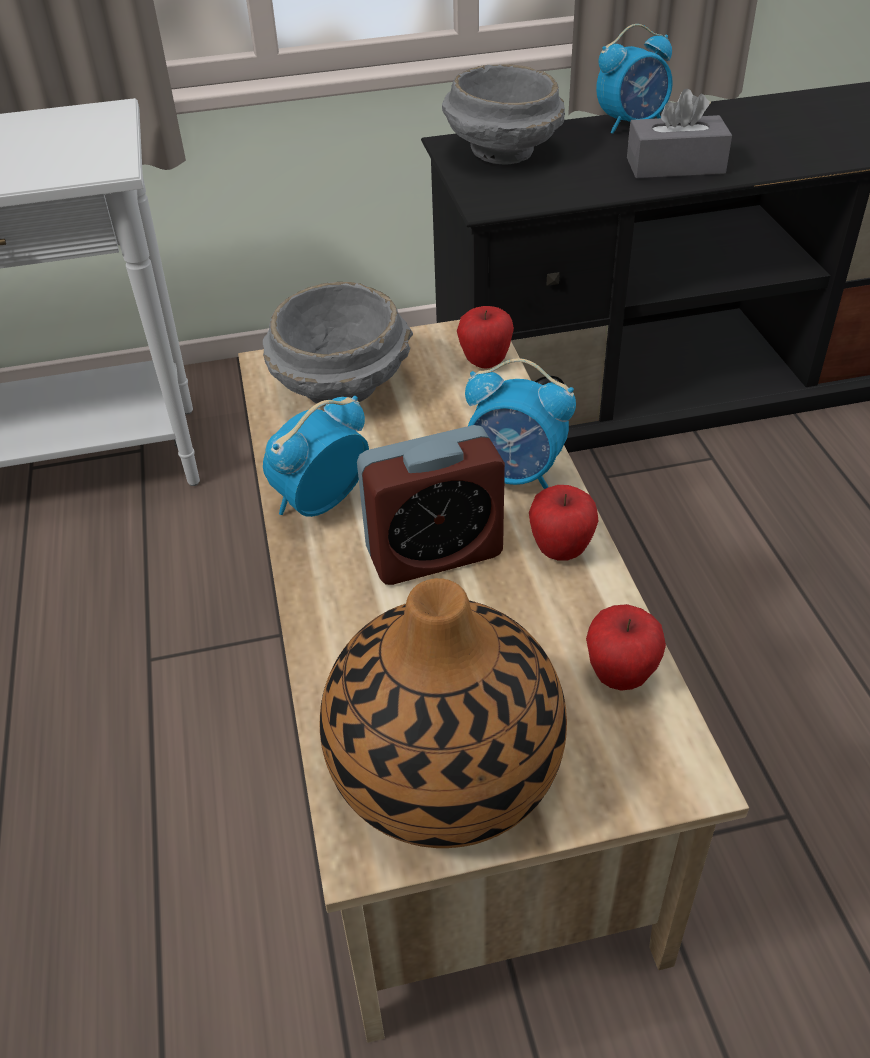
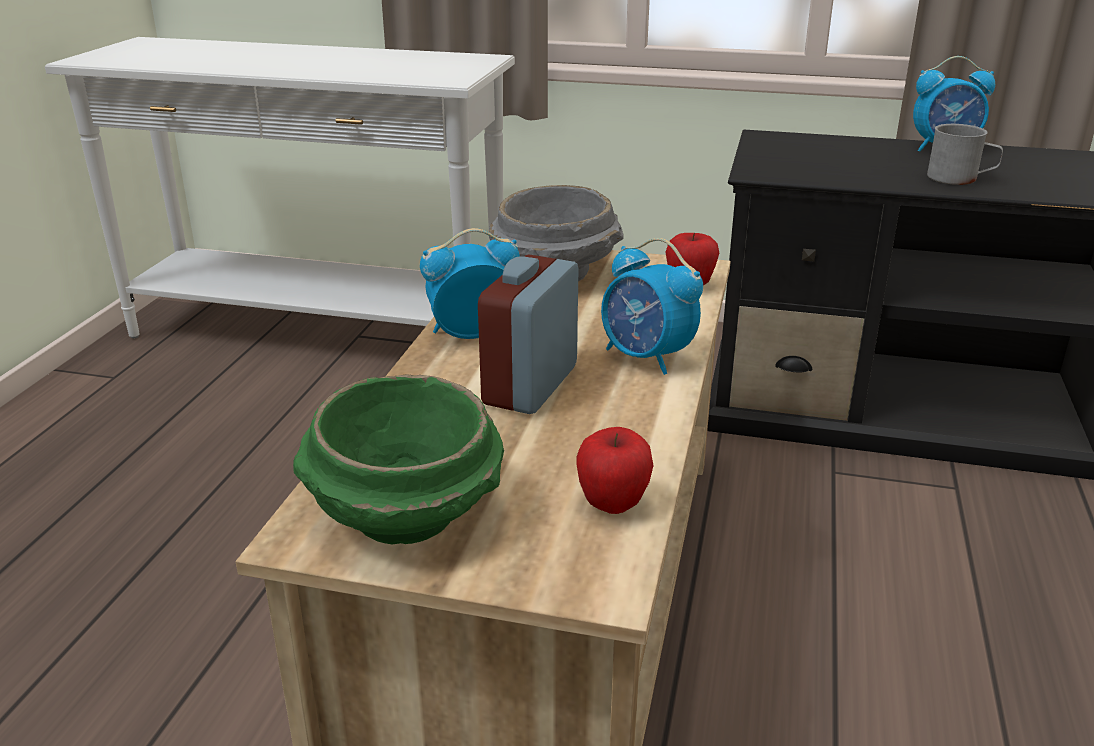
camera: 25 degrees right, 15 degrees down
(434, 552) = (530, 385): alarm clock -> alarm clock turned 105 degrees clockwise
(445, 767) = (407, 513): vase -> green bowl
(502, 152) = (804, 146): grey bowl -> none
(561, 550) = (639, 412): apple -> none
(675, 166) = (960, 178): grey tissue box -> grey mug

